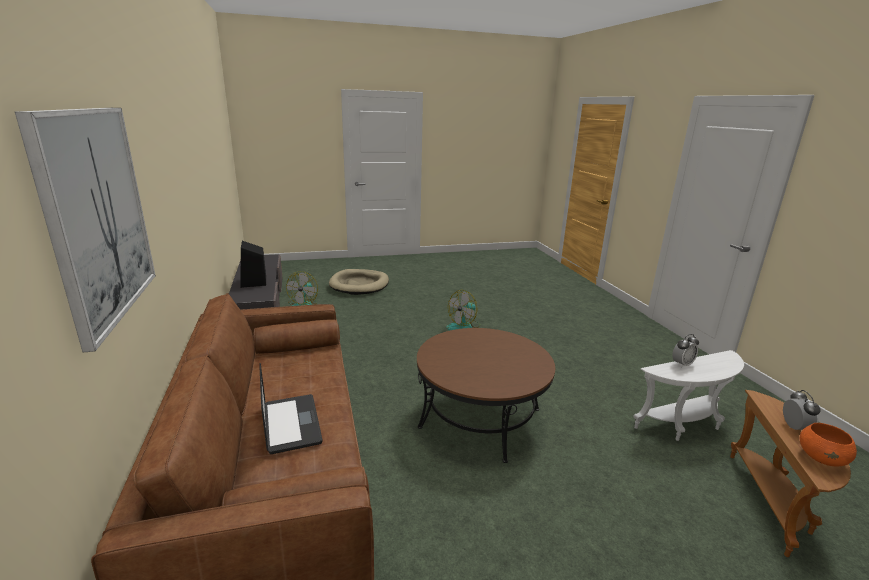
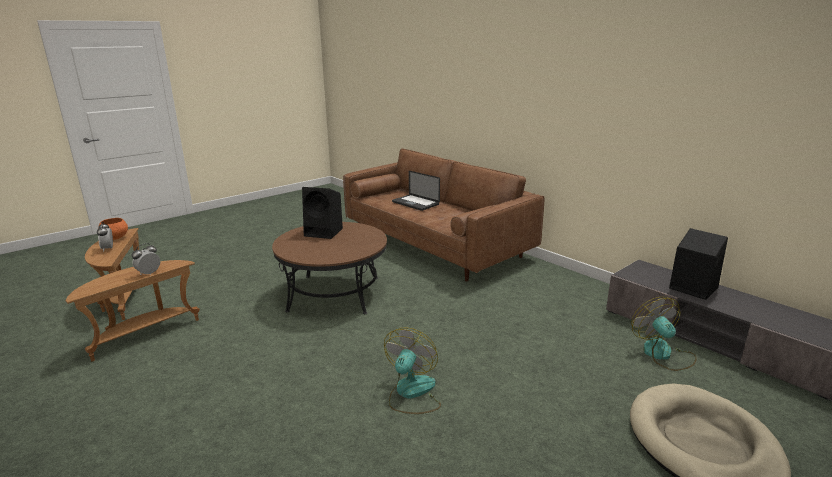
camera: 155 degrees right, 0 degrees up
(98, 216) = (457, 79): picture -> none
(486, 373) = (324, 232): none -> black speaker
(685, 425) = (144, 334): white side table -> brown side table

